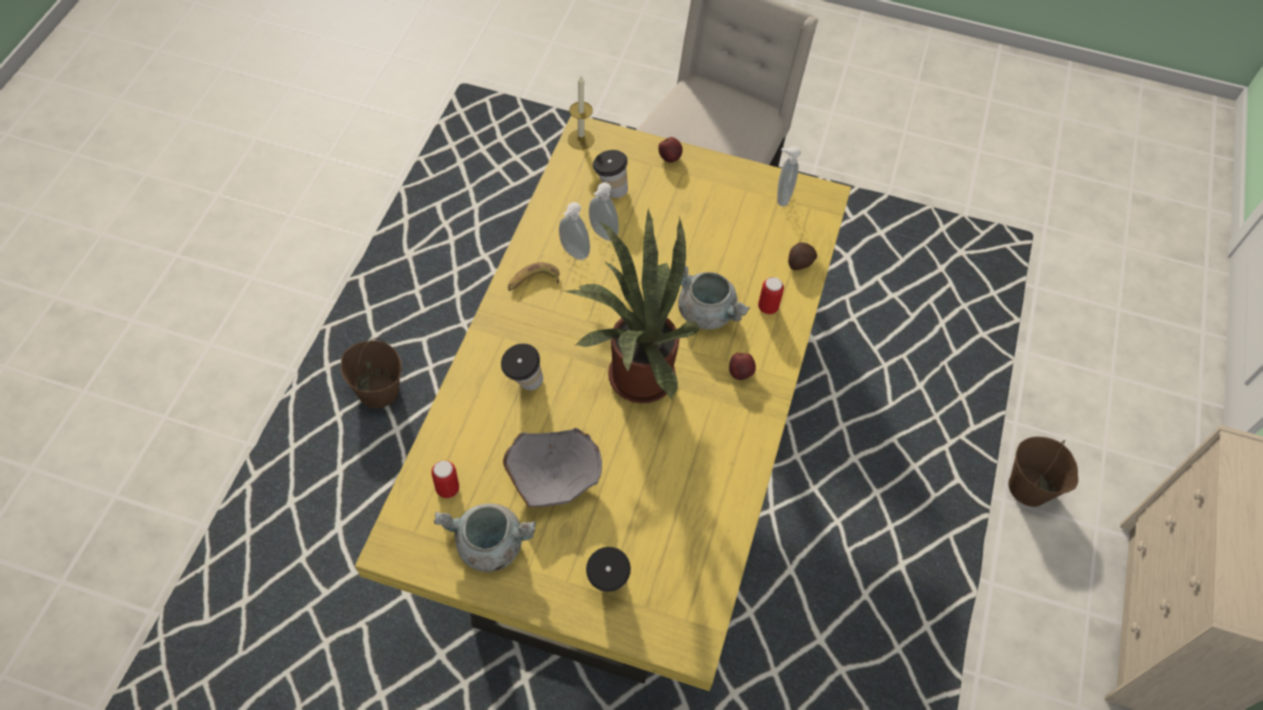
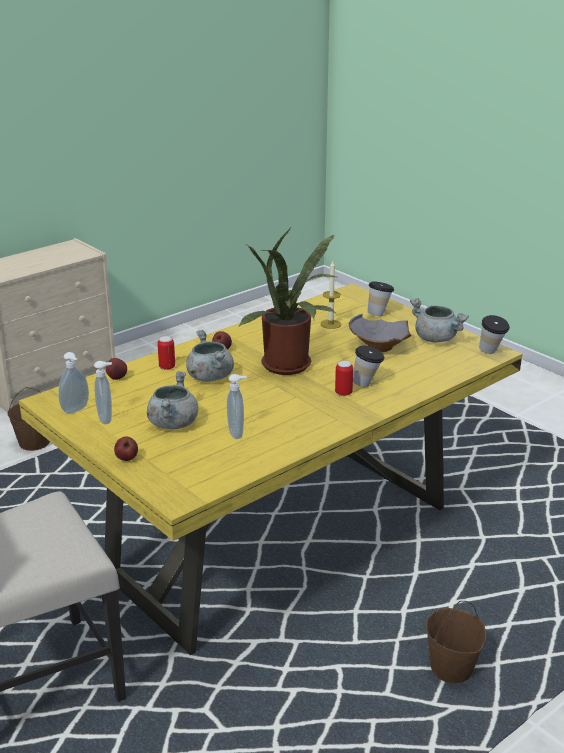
camera: 145 degrees left, 30 degrees down
(447, 489) = (448, 361): can -> can (343, 393)
(533, 282) = (317, 425): banana -> none
(573, 253) = (271, 430): soap dispenser -> soap dispenser (107, 419)
(581, 139) = (186, 496): candle -> candle (330, 324)
(610, 189) = (200, 455): cup -> cup (491, 352)
(675, 220) = (173, 423): none -> grey cooking pot
(799, 263) = (117, 378): potato -> apple

